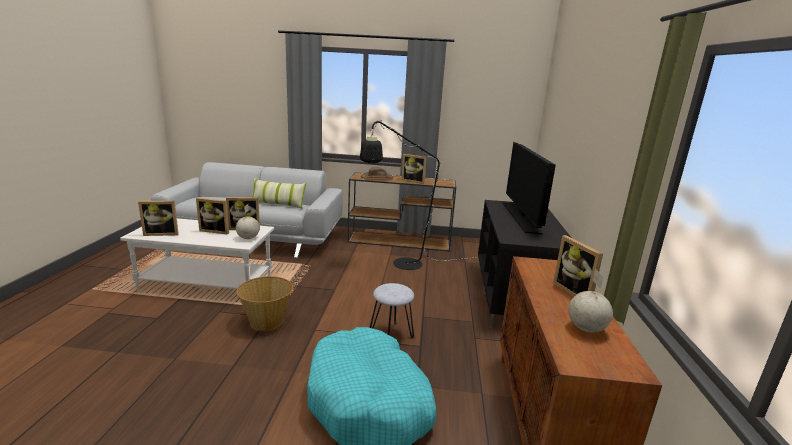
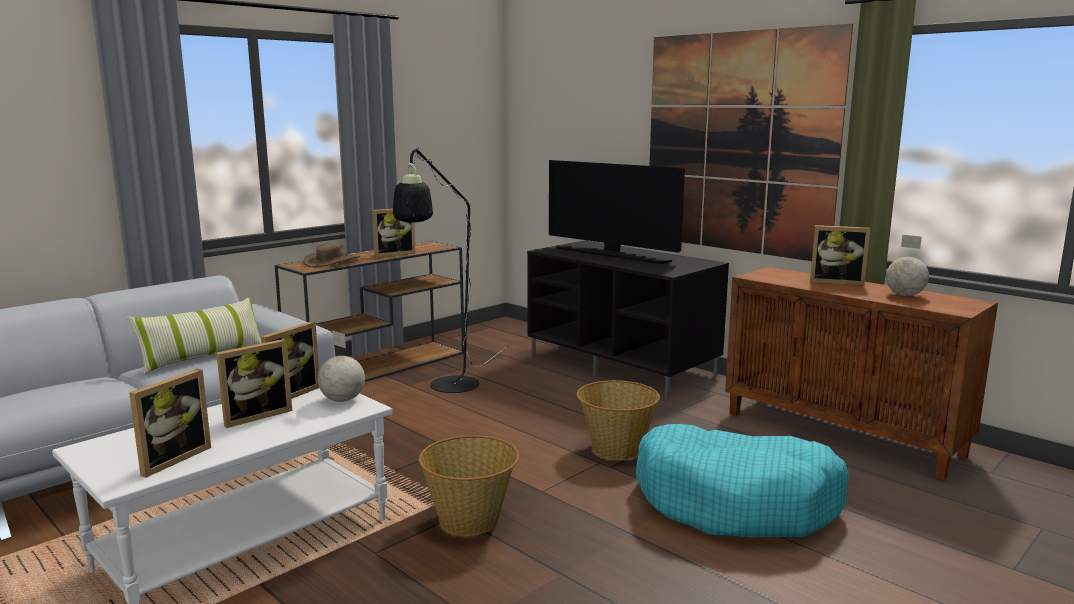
camera: 50 degrees left, 5 degrees down
(391, 334) = (616, 448): grey stool -> basket
(605, 151) = (737, 143): none -> picture

